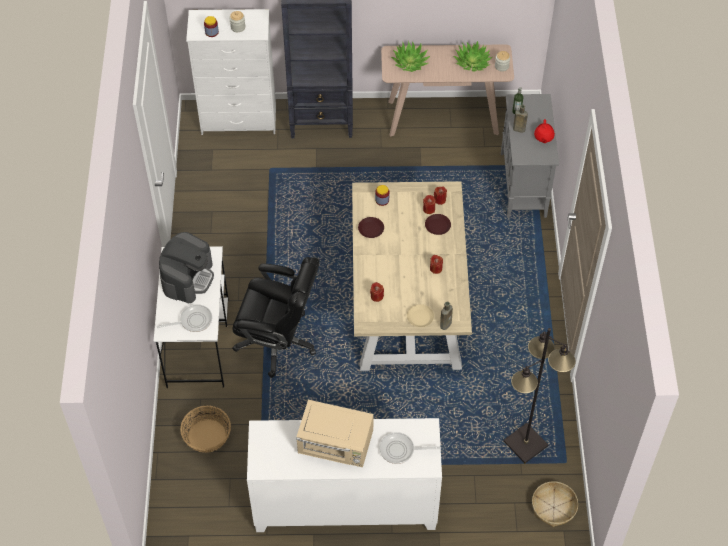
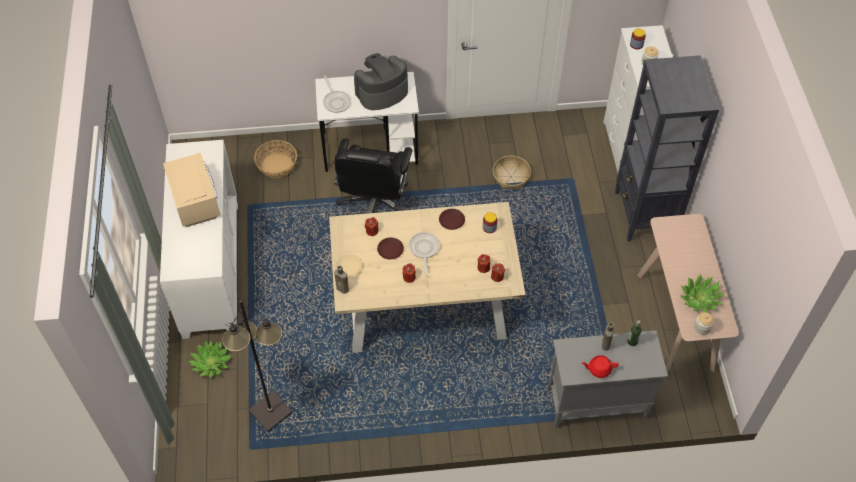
camera: 85 degrees right, 0 degrees up
(188, 277) = (381, 92): coffee machine -> coffee machine turned 135 degrees clockwise
(336, 445) = (196, 201): beige microwave -> beige microwave turned 150 degrees clockwise
(400, 450) = (189, 248): frying pan -> frying pan (424, 250)
(410, 62) = (684, 240): potted plant -> potted plant (211, 363)
(437, 226) = (462, 276): brown plate -> brown plate (390, 250)
(553, 507) = (201, 438): basket -> basket (511, 177)

